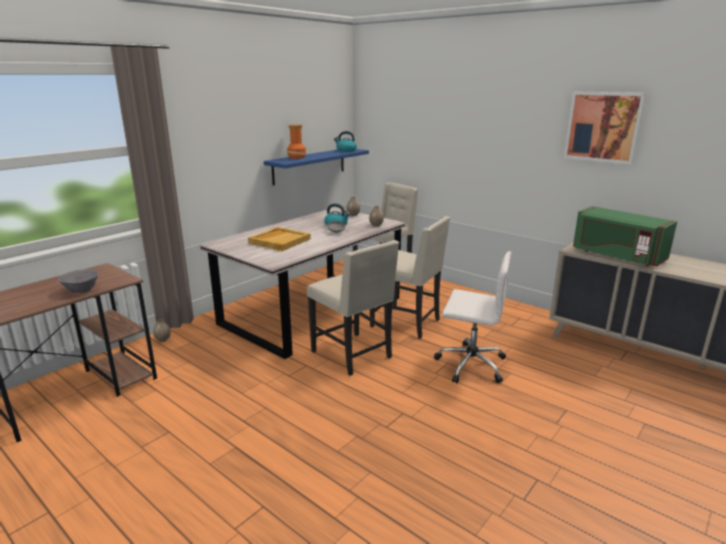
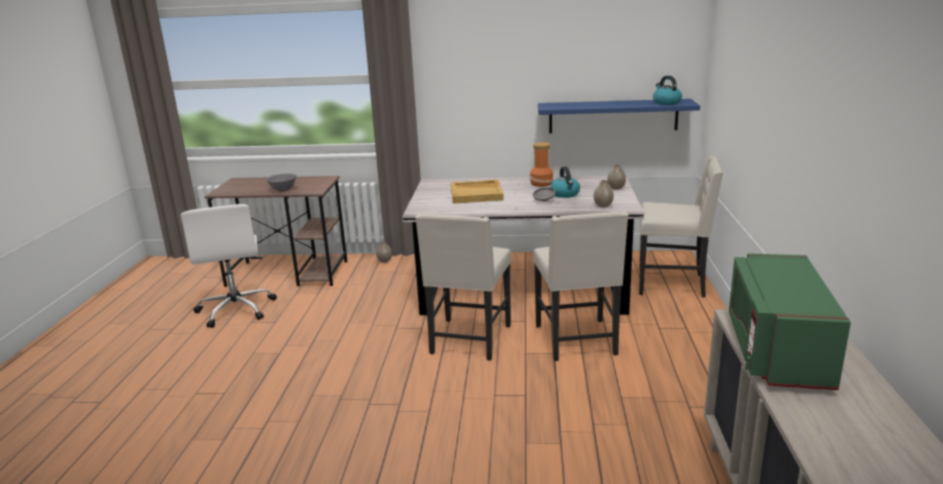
camera: 55 degrees right, 0 degrees up
(296, 157) = (581, 103): vase -> vase (541, 183)
(470, 364) = (542, 409): white office chair -> white office chair (236, 309)
(603, 127) = (867, 115): picture -> none

